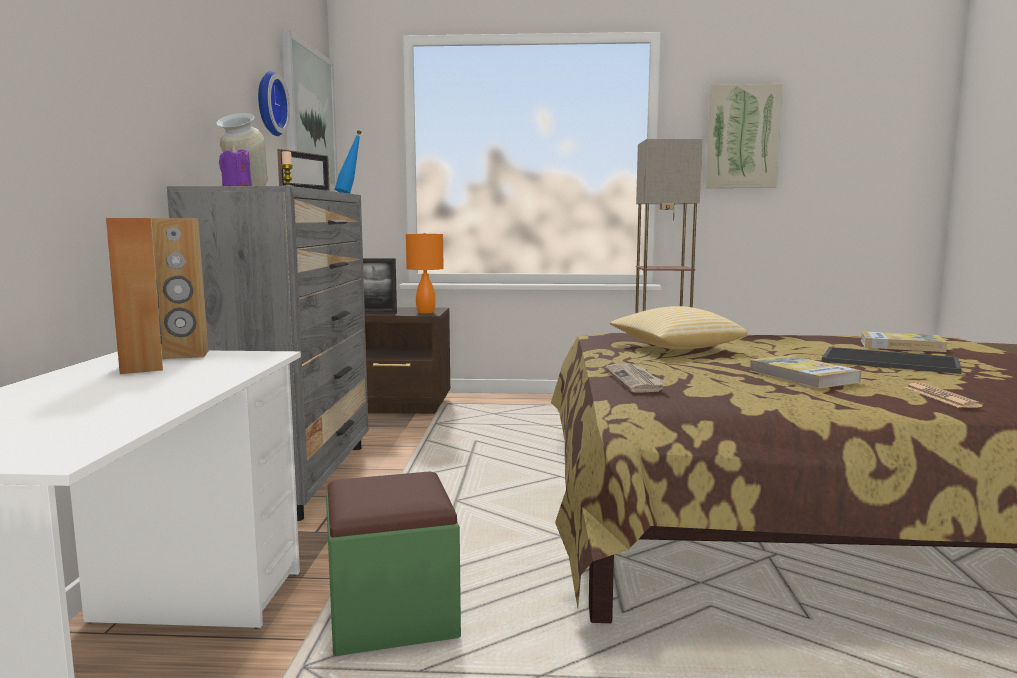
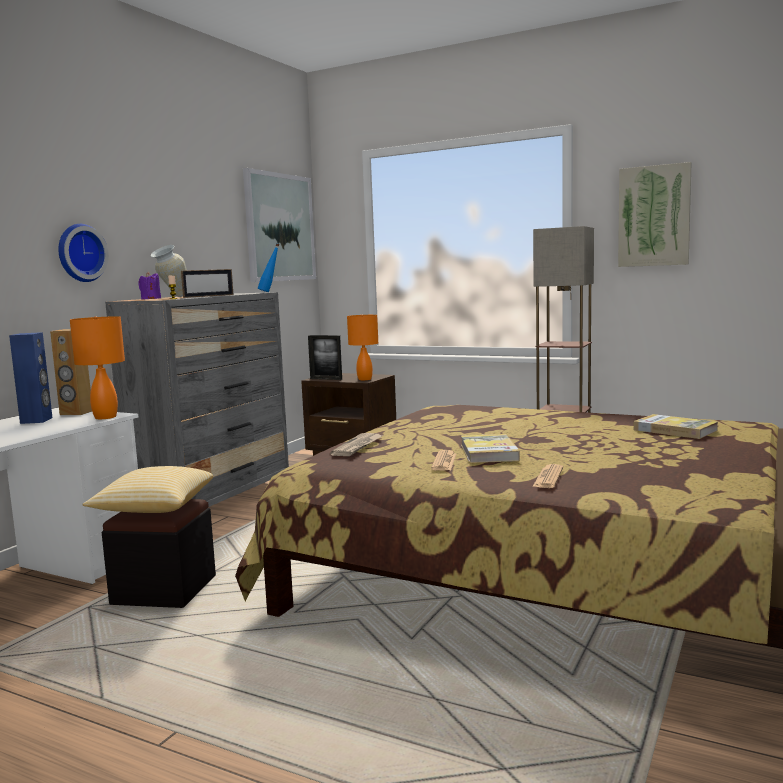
camera: 25 degrees right, 0 degrees up
(141, 368) = (37, 420): brown speaker -> blue speaker
(261, 358) = (105, 417): none -> orange table lamp
(268, 103) = (224, 226): wall clock -> wall clock (80, 253)
(392, 616) = (164, 590): green ottoman -> black ottoman
(675, 348) = (464, 421): pillow -> pillow (153, 508)
(787, 389) = (444, 462): none -> newspaper
(891, 361) = (610, 444): tray -> none

